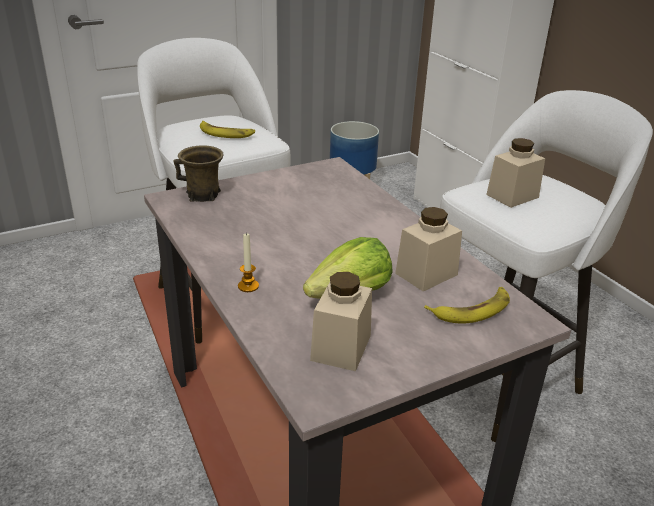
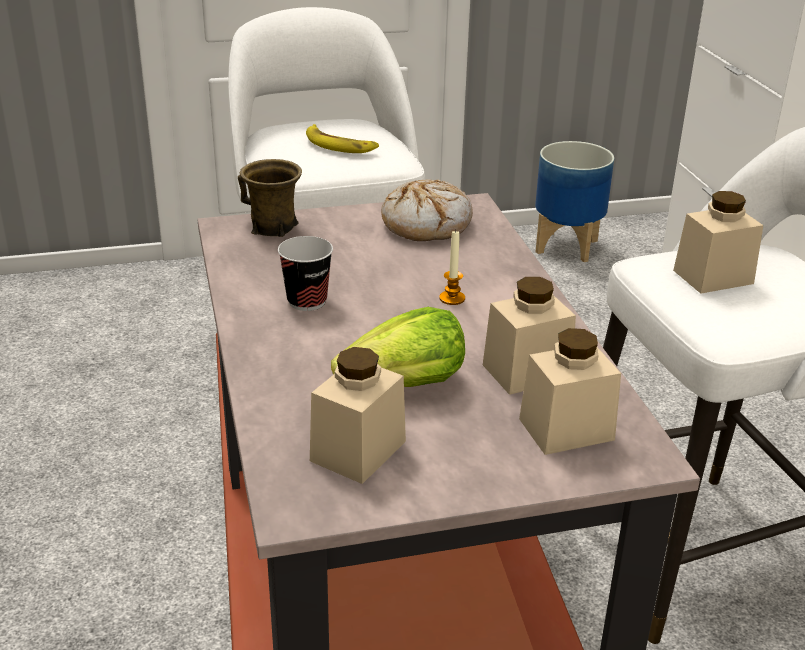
camera: 15 degrees right, 0 degrees up
(248, 286) = (275, 355): candle -> candle (452, 298)
(252, 244) = (307, 301): none -> cup
(310, 181) = (427, 224): none -> bread
(472, 310) = (566, 429): banana -> beige jar

